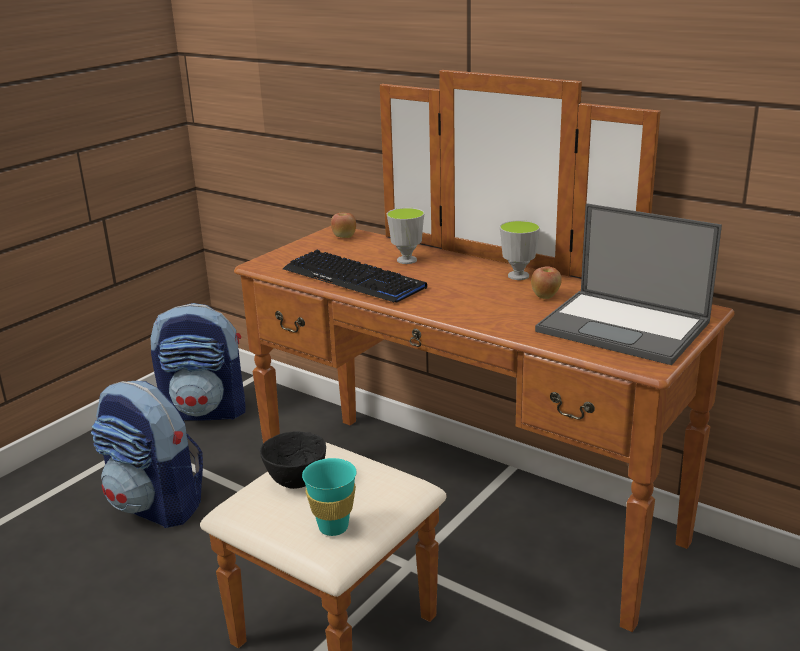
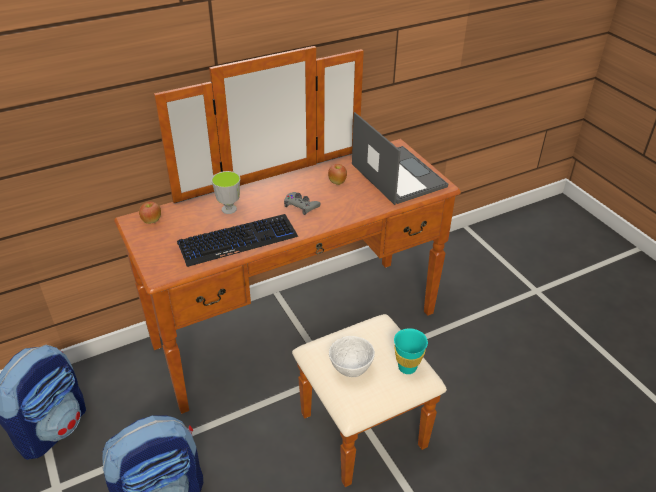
camera: 65 degrees left, 15 degrees up
(295, 482) = (351, 370): black bowl -> white bowl
(462, 290) = (301, 206): none -> grey game controller
(518, 276) = (299, 179): cup -> none
(625, 327) = (397, 175): laptop -> laptop turned 90 degrees counterclockwise

